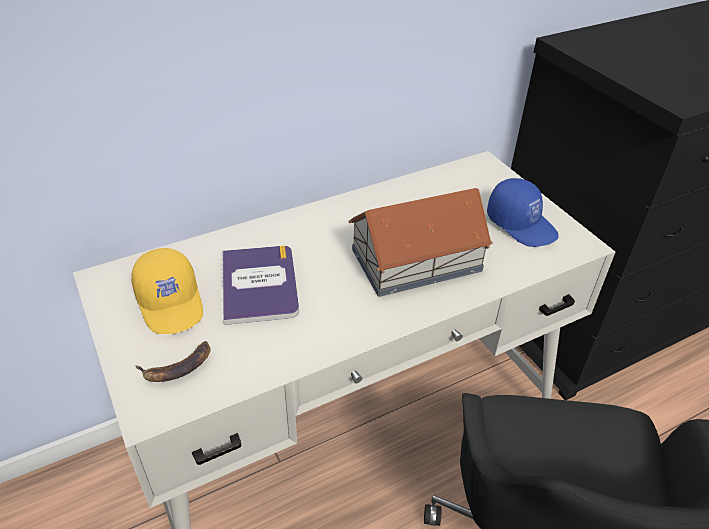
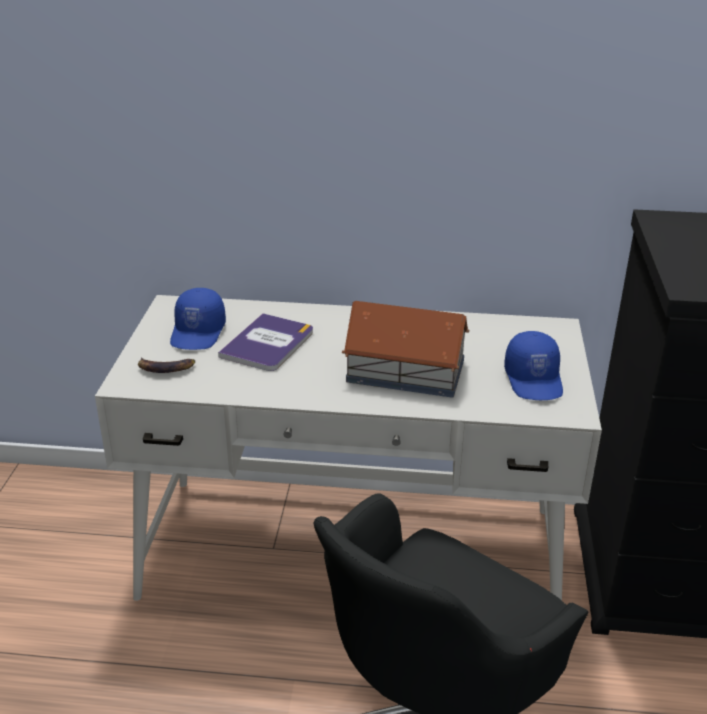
camera: 35 degrees right, 10 degrees down
(171, 302) = (199, 333): yellow cap -> blue cap

